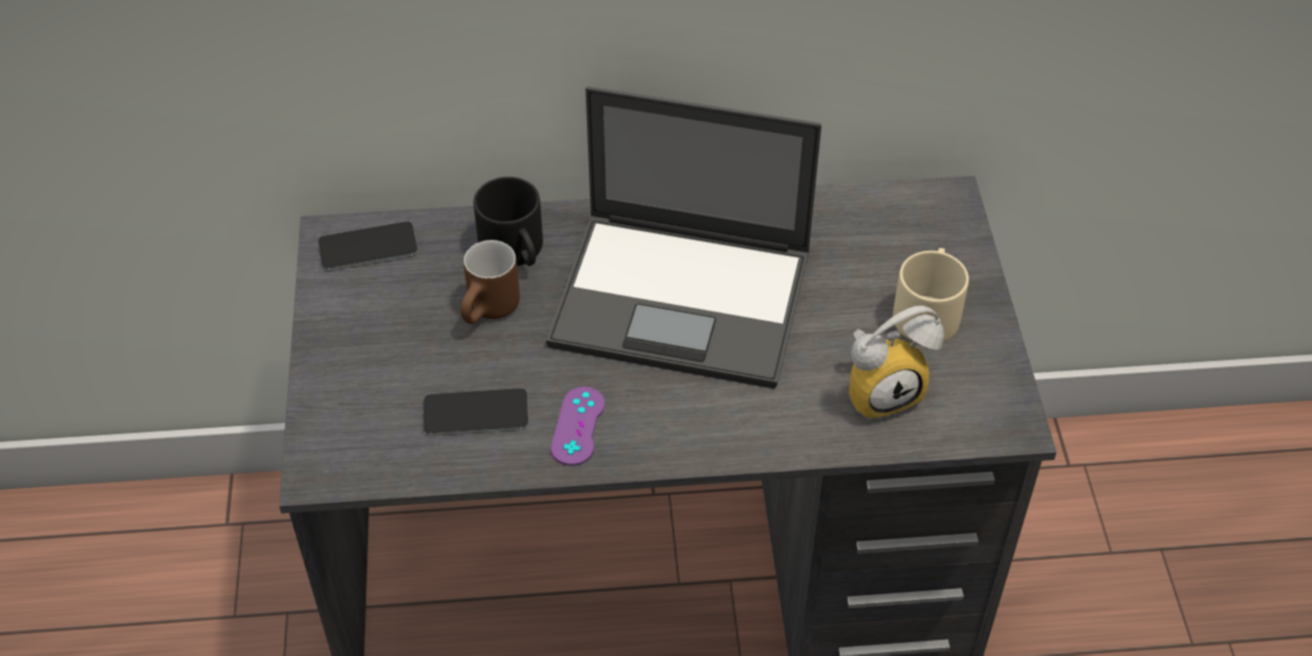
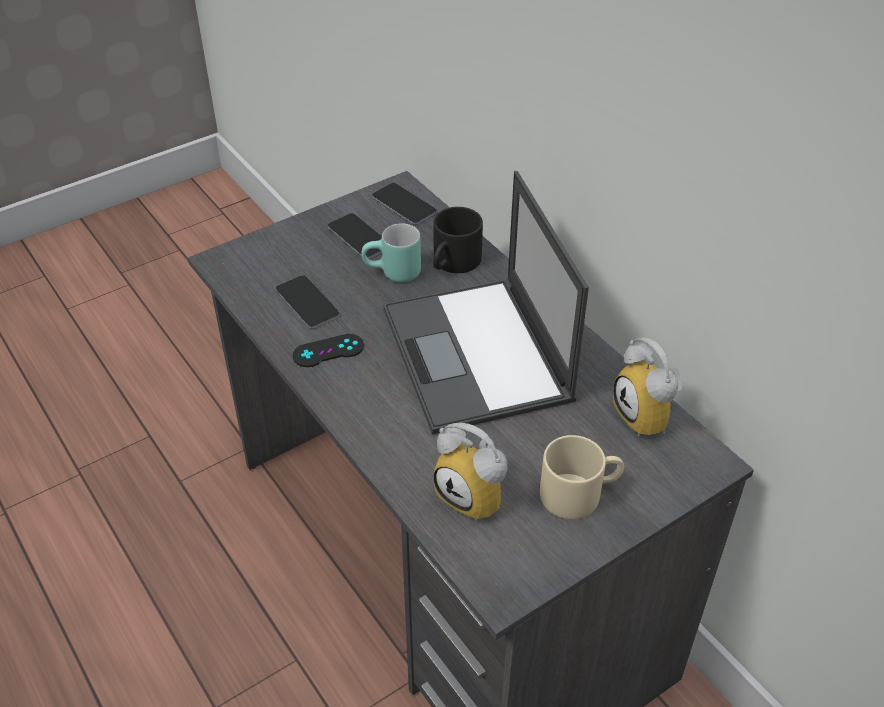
camera: 60 degrees right, 5 degrees down
(393, 315) = (359, 237): none -> phone
(491, 313) = (393, 274): brown mug -> turquoise mug
(578, 426) = (328, 351): purple game controller -> black game controller
(865, 211) = (649, 417): none -> alarm clock

